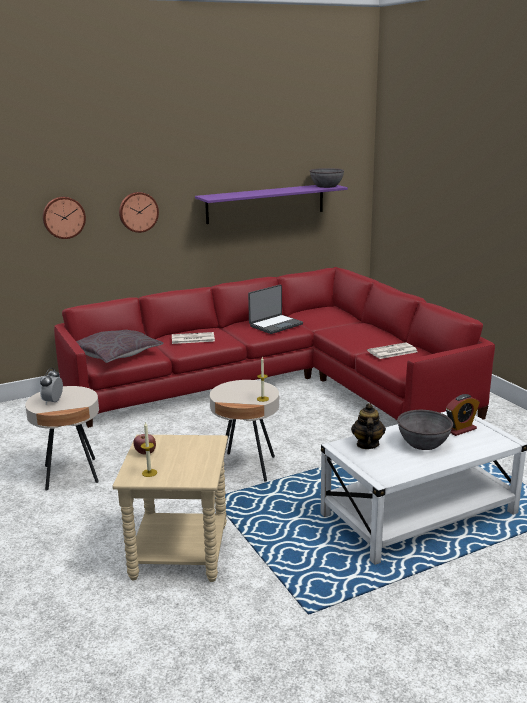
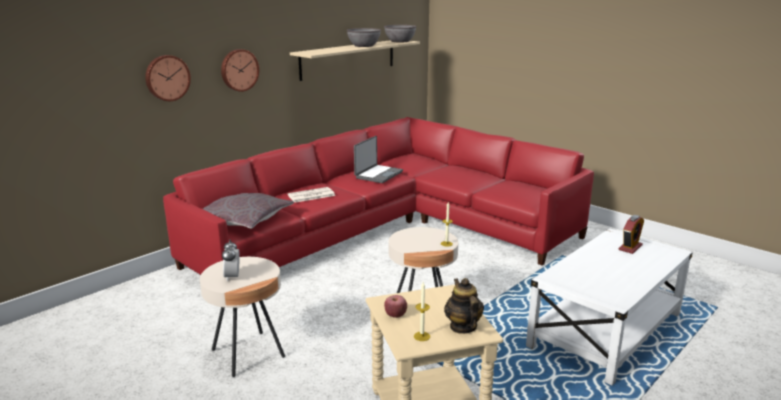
camera: 20 degrees left, 0 degrees up
(266, 203) = (348, 59): purple shelf -> beige shelf
(367, 444) = (571, 273): teapot -> teapot (463, 326)
(392, 351) = (504, 187): newspaper -> none
(423, 443) = (614, 264): grey bowl -> grey bowl (364, 46)

